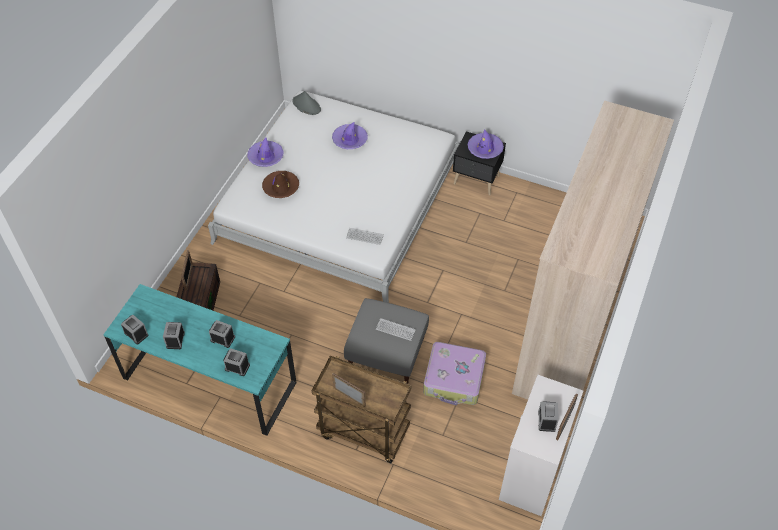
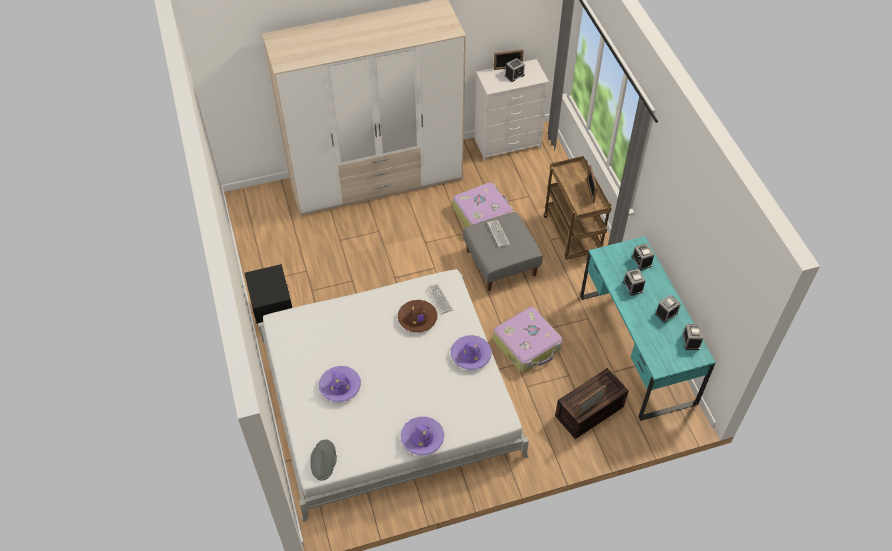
camera: 130 degrees left, 0 degrees up
(281, 187) = (446, 395): brown hat -> brown hat (417, 319)
(292, 310) = (527, 345): none -> suitcase
(485, 149) = (265, 281): purple hat -> purple hat (471, 355)

